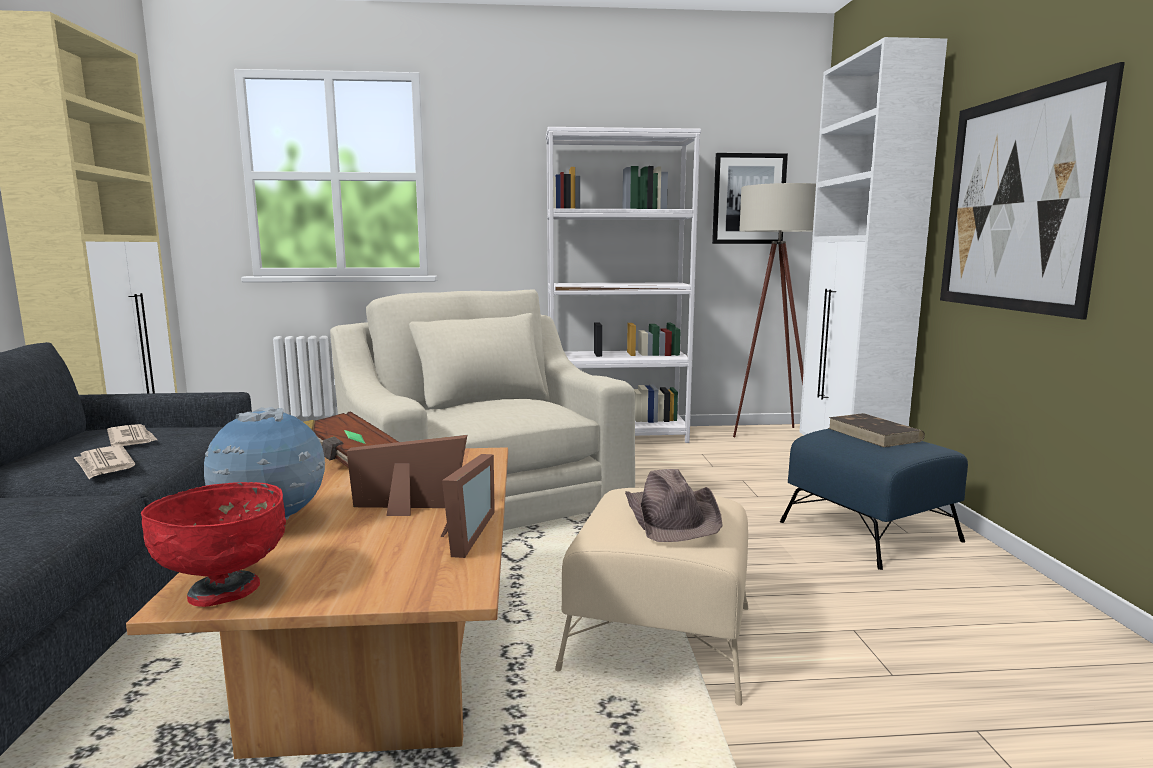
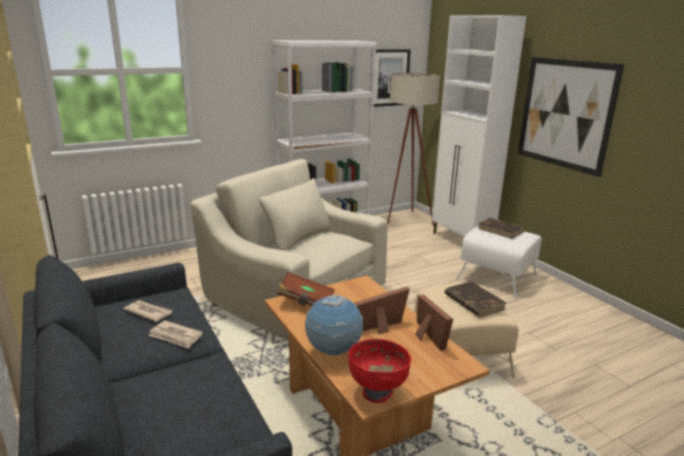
camera: 25 degrees left, 10 degrees up
(672, 517) = (473, 302): brown hat -> brown book
(869, 532) = (497, 277): blue ottoman -> white ottoman

